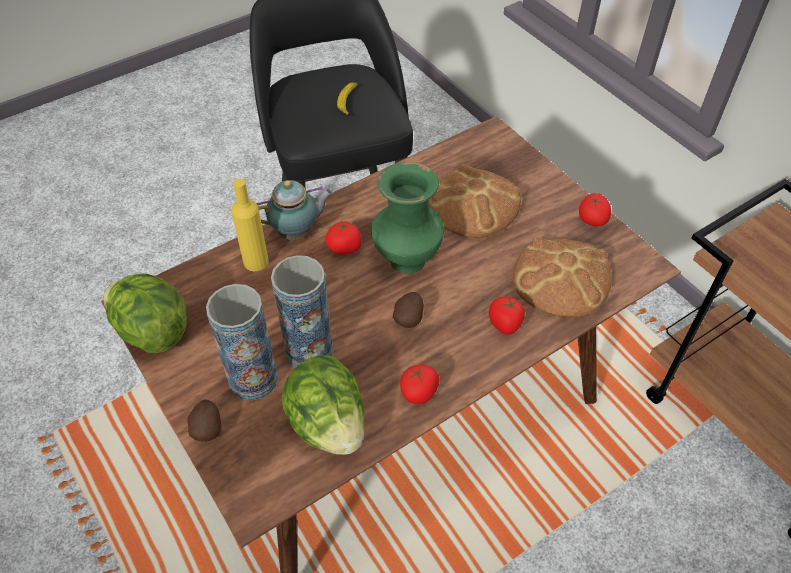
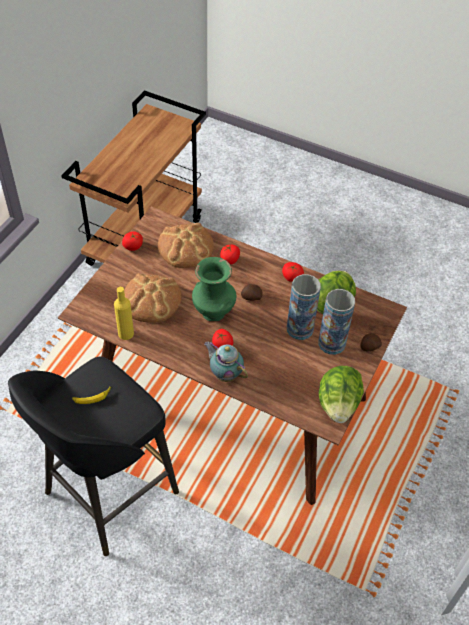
camera: 120 degrees left, 0 degrees up
(256, 261) = (260, 382): yellow bottle -> yellow bottle (126, 333)

